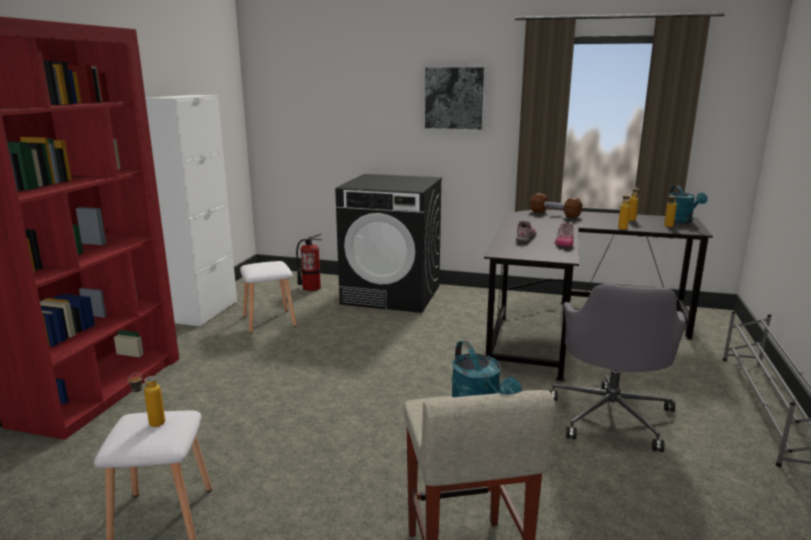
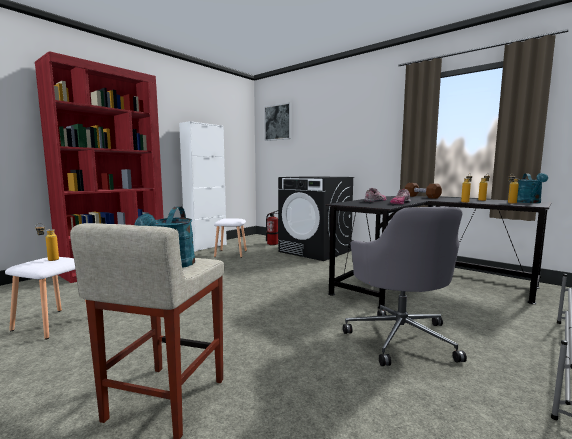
camera: 25 degrees right, 10 degrees down
(454, 98) = (363, 124): picture -> picture (278, 122)
(611, 415) = (400, 337): grey office chair -> grey office chair turned 45 degrees counterclockwise

